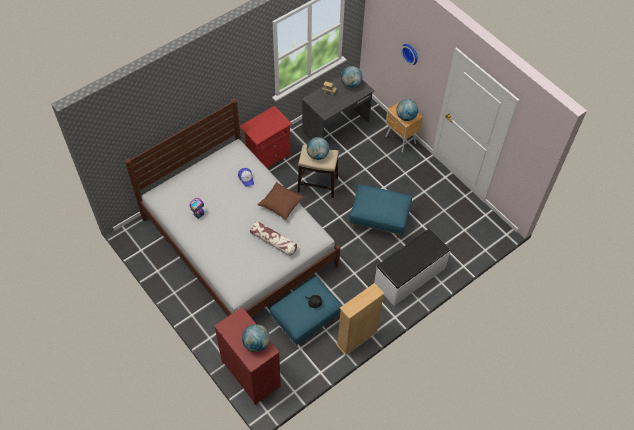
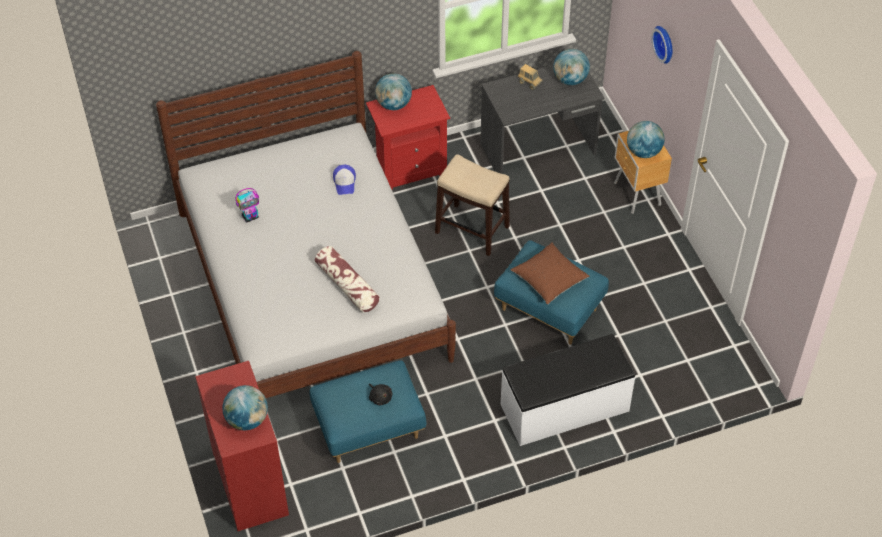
camera: 20 degrees right, 5 degrees down
(281, 205) = (382, 234): brown pillow -> brown pillow (549, 280)
(317, 155) = (472, 175): globe -> globe (393, 104)
(357, 338) = (438, 478): beige bookcase -> none

